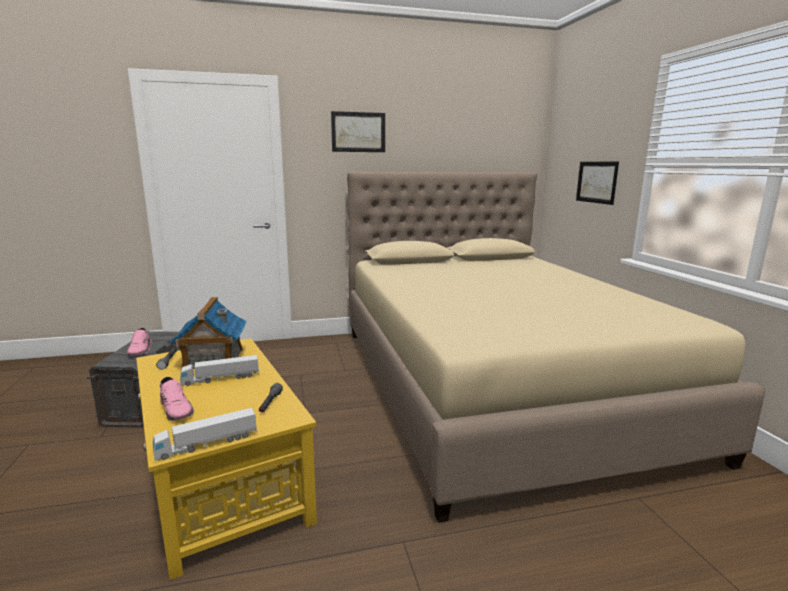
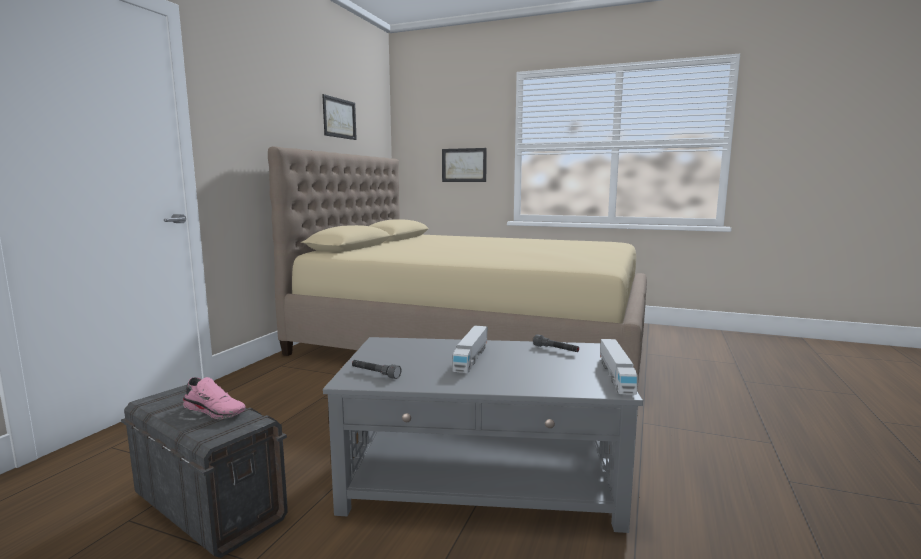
camera: 55 degrees left, 5 degrees down
(177, 409) = (526, 380): pink shoe -> none
(213, 359) = (408, 356): toy house -> none
(223, 477) = (483, 478): yellow coffee table -> grey coffee table
(358, 132) = (265, 100): picture -> picture (339, 118)

